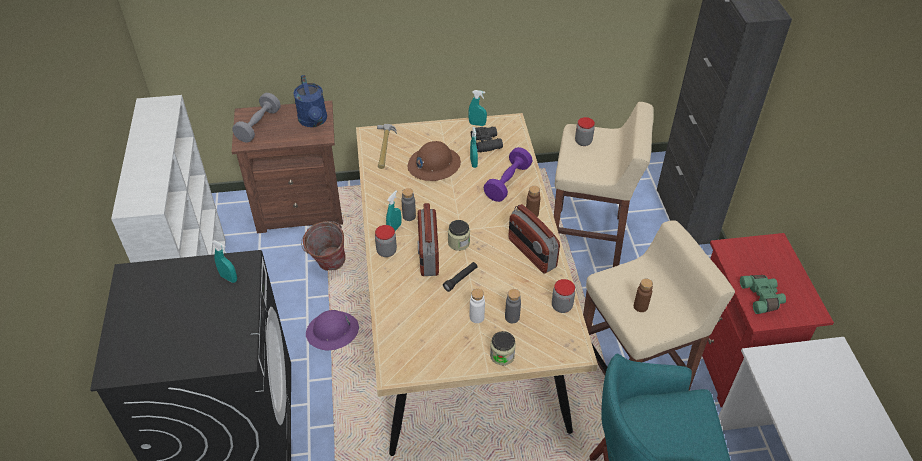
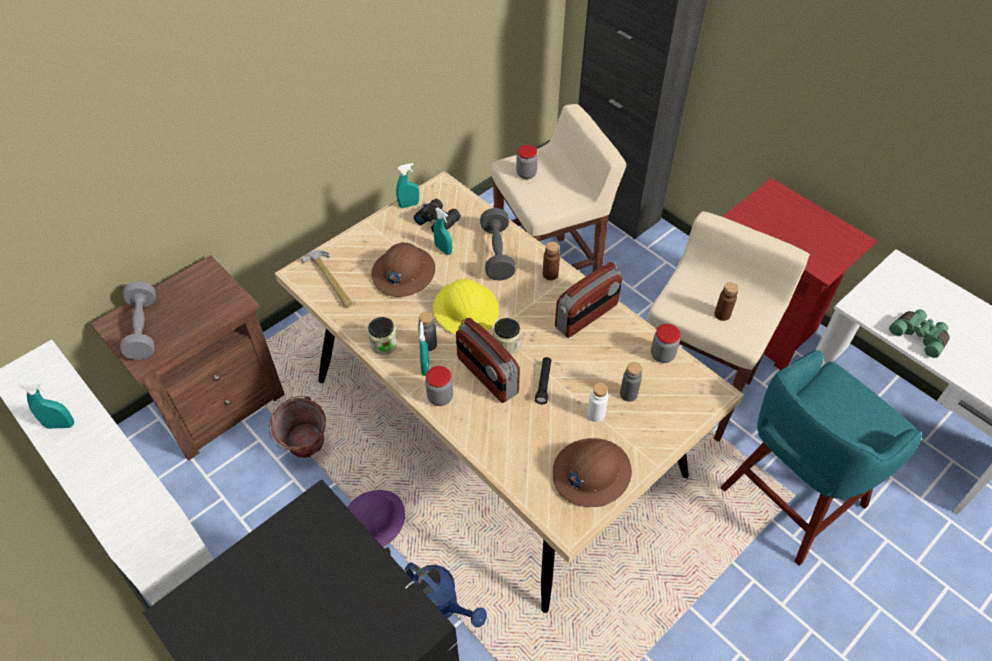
camera: 35 degrees left, 5 degrees up
(229, 278) = (315, 537): turquoise spray bottle -> turquoise spray bottle (60, 425)
(314, 121) = (211, 290): blue watering can -> blue watering can (443, 606)
(438, 350) = (591, 473): none -> brown hard hat
(453, 207) = (466, 309): none -> yellow hard hat
(502, 355) = (655, 439): jar -> jar (383, 344)
(507, 182) = (497, 253): purple dumbbell -> grey dumbbell
(531, 253) = (587, 316): radio -> radio turned 60 degrees counterclockwise
(762, 297) = (807, 248): green binoculars -> green binoculars (919, 336)

